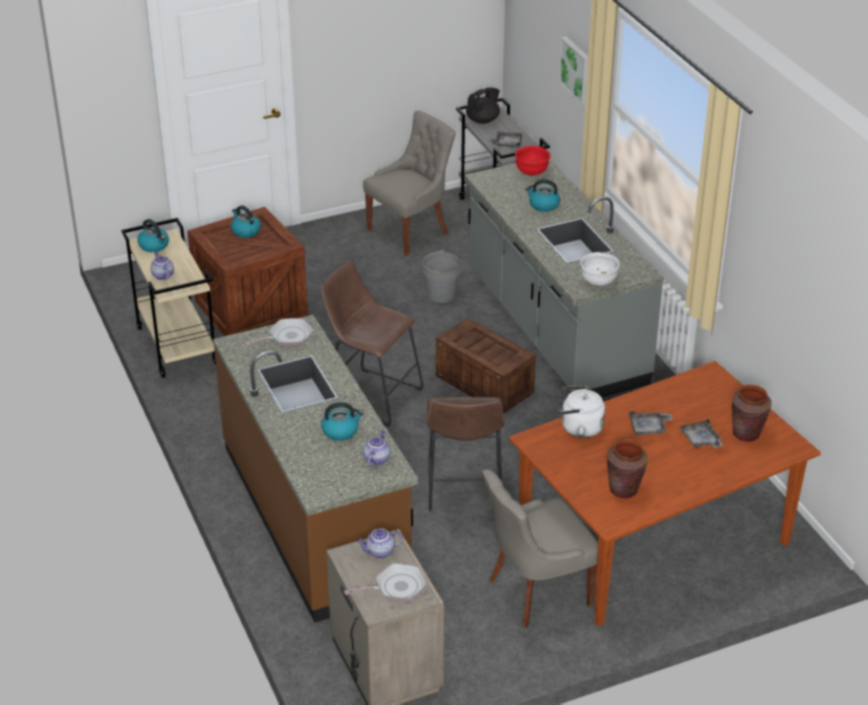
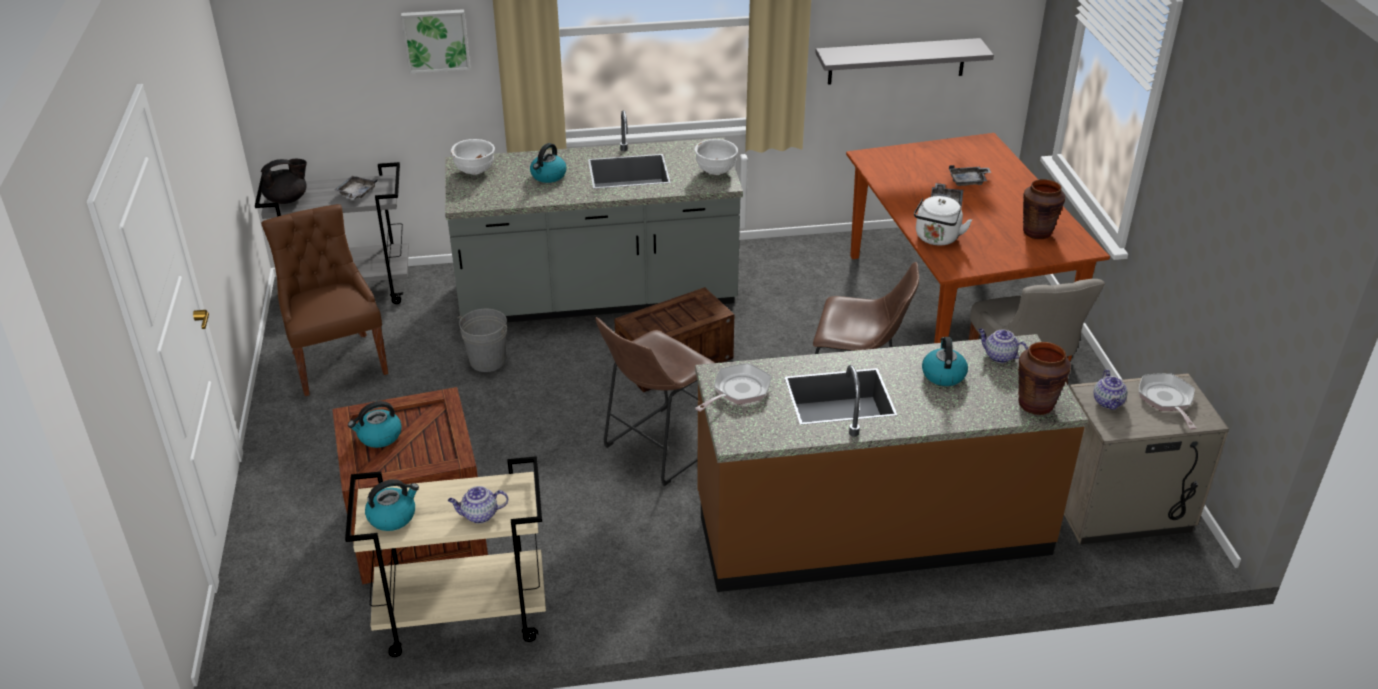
camera: 75 degrees left, 0 degrees up
(287, 337) = (738, 391): frying pan -> frying pan turned 60 degrees clockwise
(410, 232) = (337, 362): grey chair -> brown chair
(483, 120) = (288, 199): black teapot -> black teapot turned 90 degrees clockwise
(532, 173) = (475, 171): red bowl -> white bowl
(746, 433) = (963, 158): brown vase -> brown vase (1036, 404)
(791, 320) = (896, 61): none -> grey shelf

